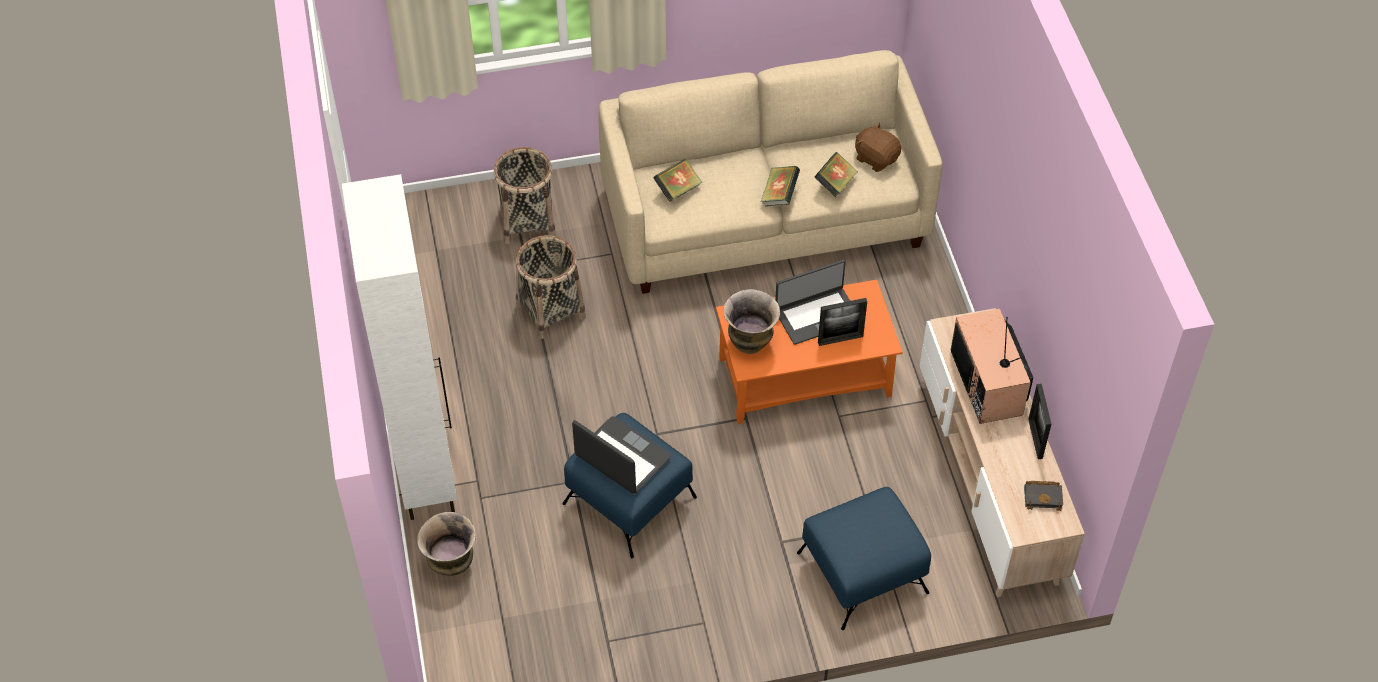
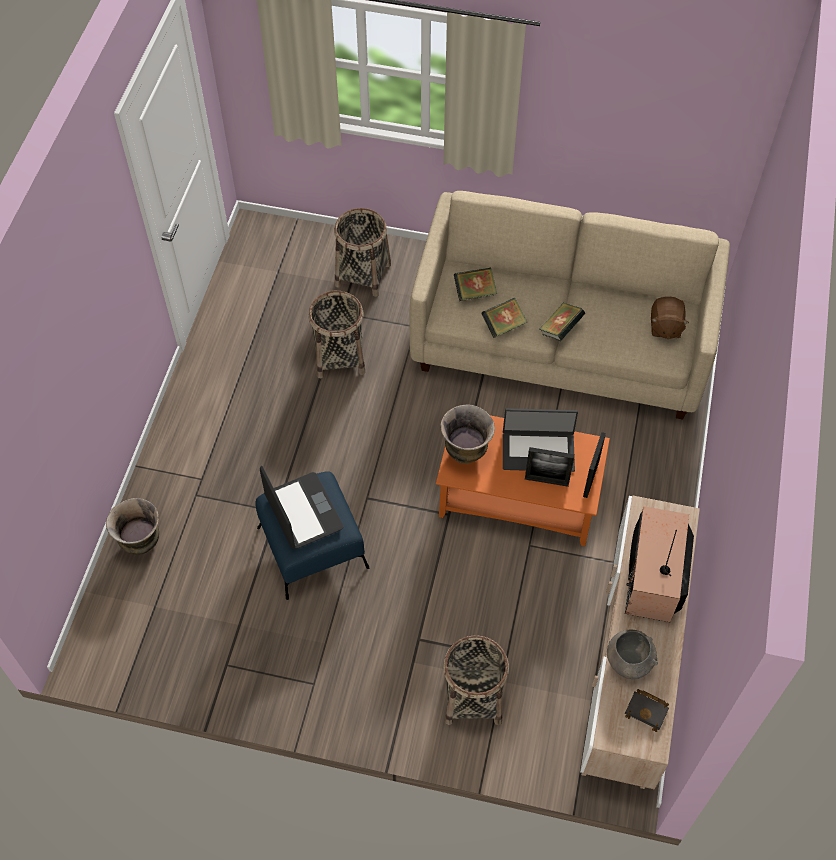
camera: 25 degrees right, 5 degrees up
(426, 471) = (167, 454): white cabinet -> none
(835, 184) = (615, 337): book -> book (503, 326)
(861, 572) = (472, 697): blue ottoman -> basket
(876, 158) = (665, 327): brown plush toy -> brown plush toy turned 150 degrees counterclockwise
(1005, 463) = (628, 662): none -> grey bowl
(1035, 439) = (669, 650): picture frame -> picture frame (591, 479)

